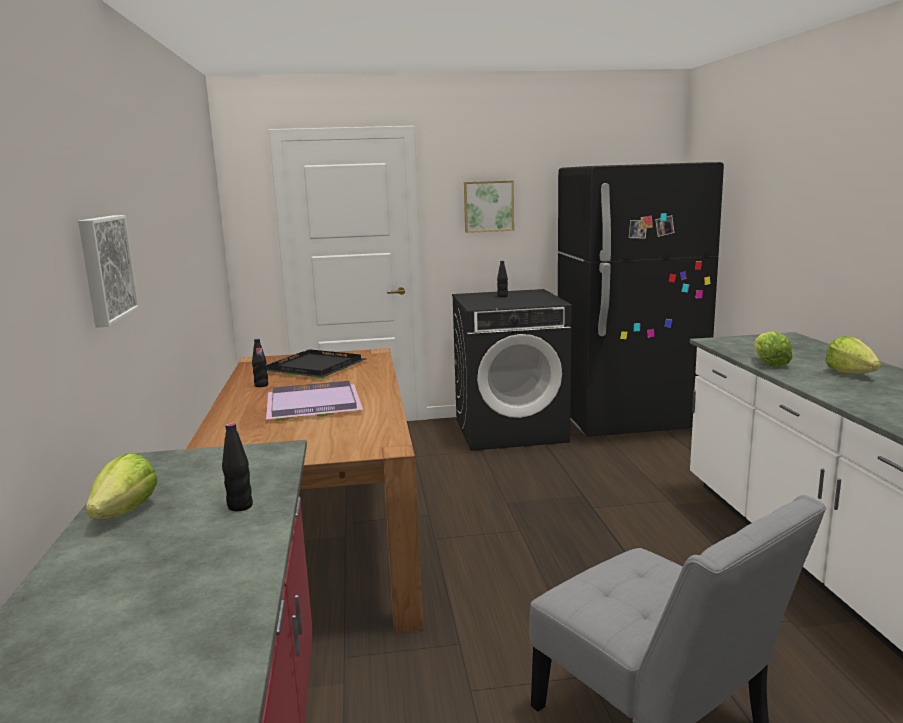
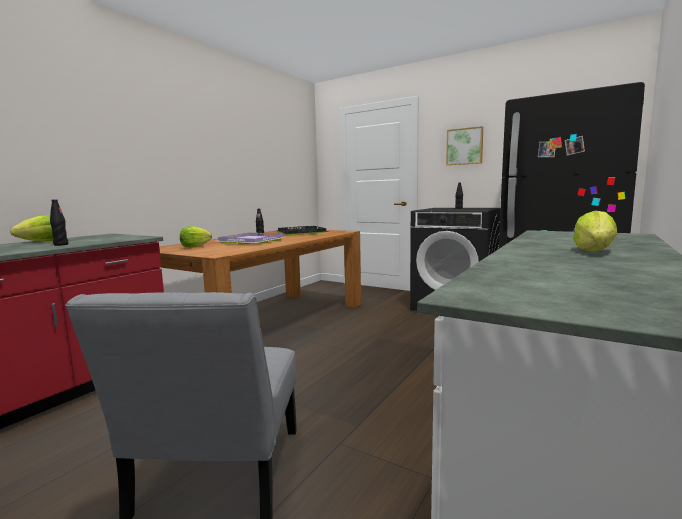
camera: 40 degrees right, 5 degrees down
(104, 268) = (124, 147): picture -> none
(769, 363) = (534, 241): lettuce -> lettuce (195, 246)

